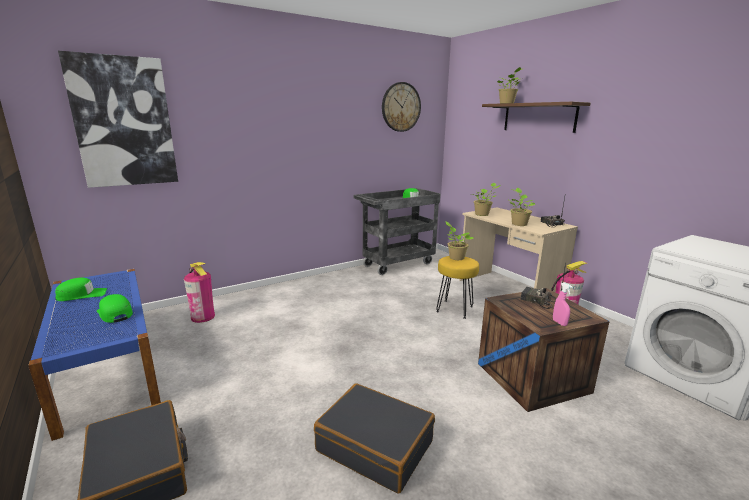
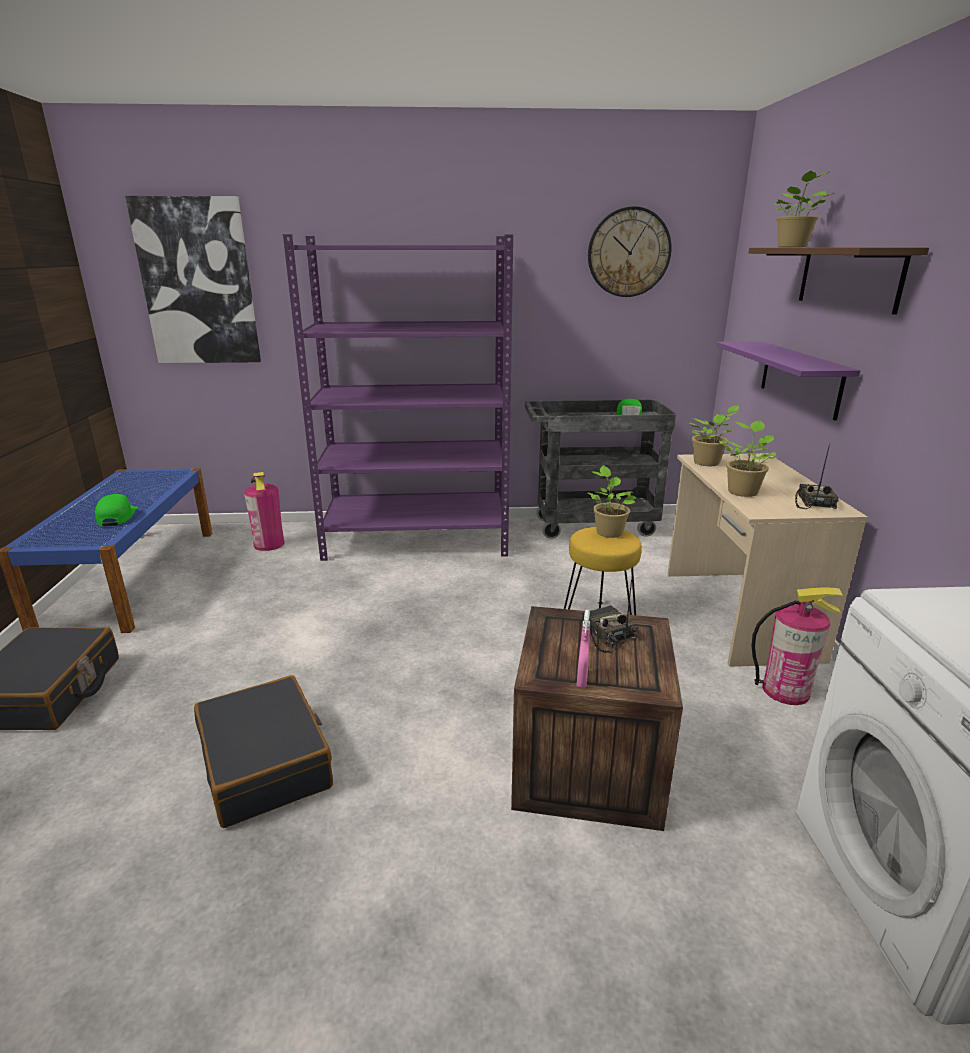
camera: 30 degrees right, 5 degrees up
(82, 295) = (119, 489): green cap -> none
(305, 291) = (417, 538): none -> purple bookcase
(511, 167) = (800, 378): none -> purple shelf

